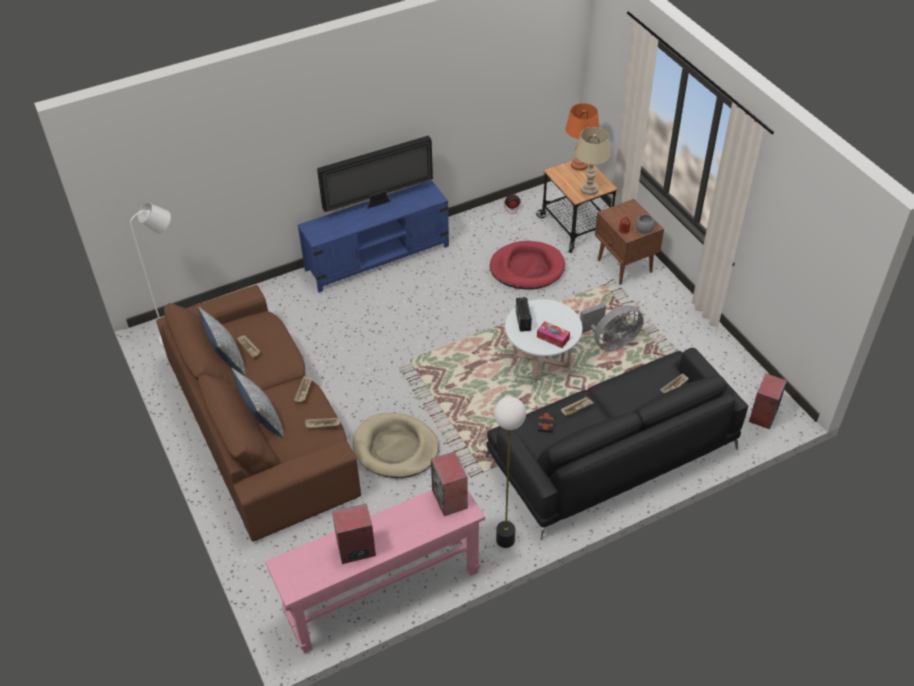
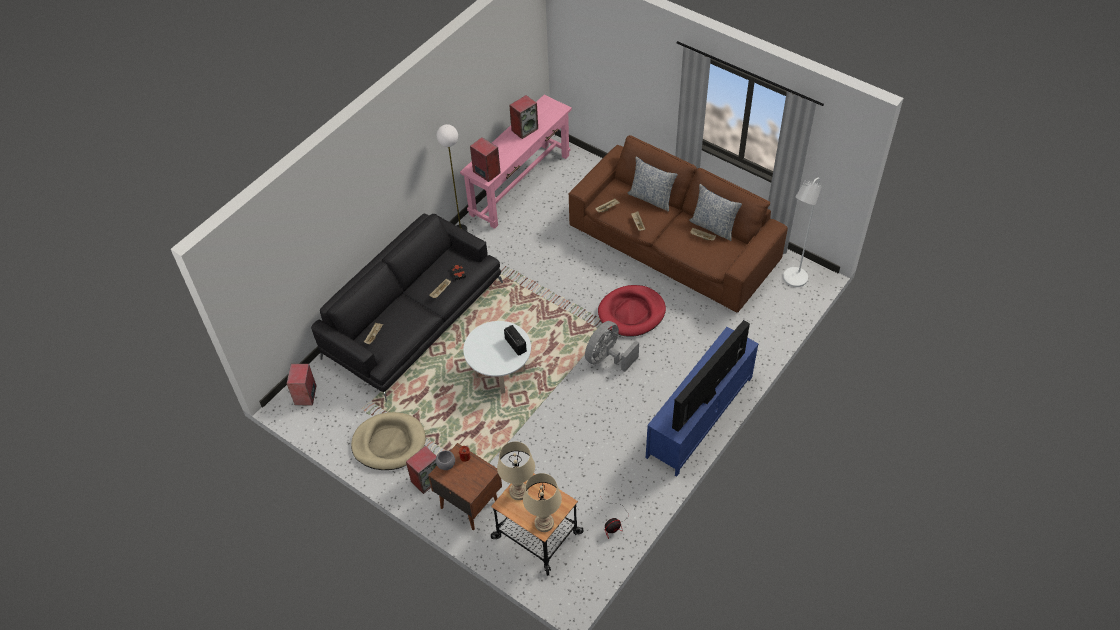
camera: 155 degrees right, 5 degrees up
(395, 448) = (569, 265): beige dog bed -> beige dog bed (389, 443)
(527, 268) = (559, 462): red dog bed -> red dog bed (631, 313)
(553, 338) = (484, 339): tissue box -> none
(579, 165) = (544, 523): orange table lamp -> beige table lamp
(611, 342) = (450, 413): grey fan -> grey fan (607, 358)
(656, 296) = (426, 479): none -> speaker

